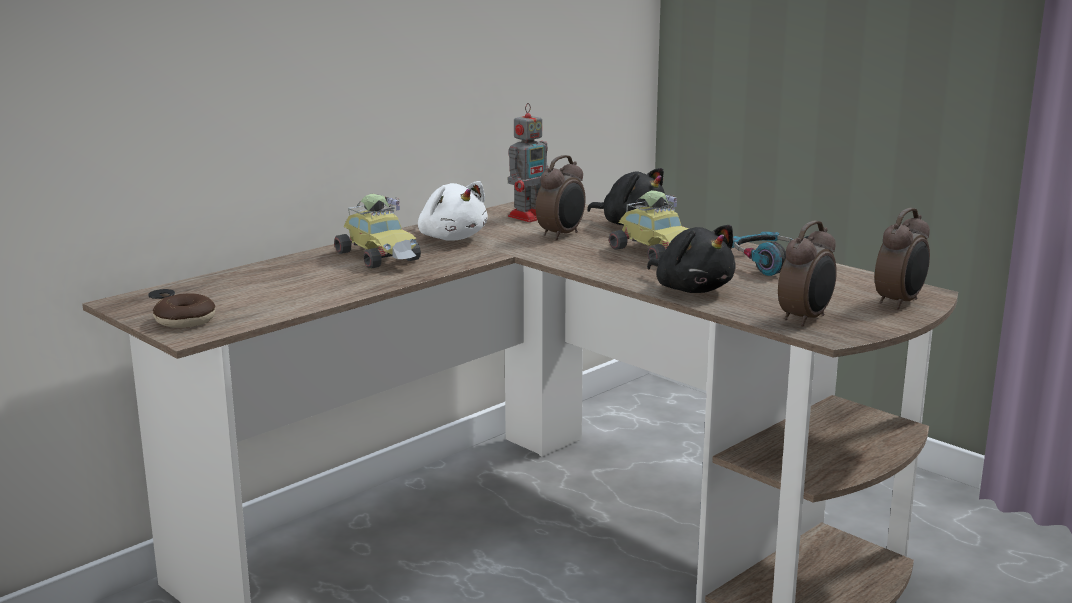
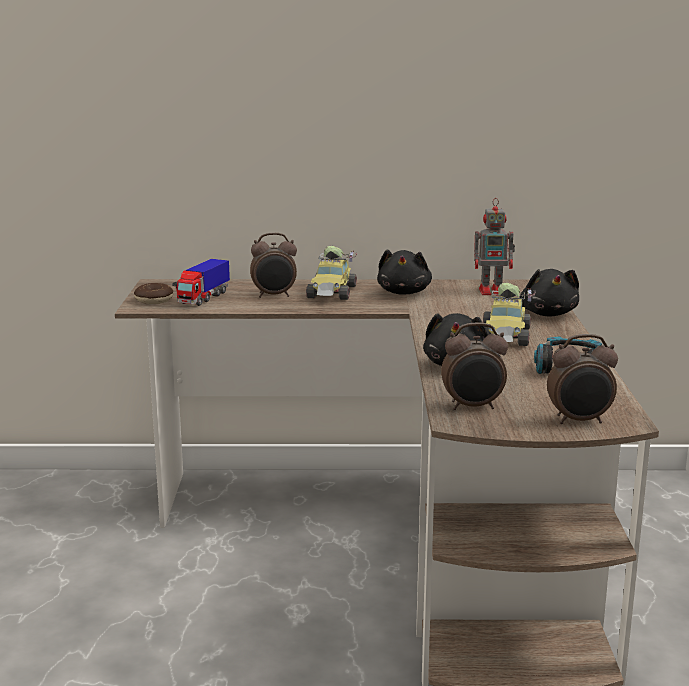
camera: 45 degrees right, 0 degrees up
(245, 301) = (203, 298): none -> toy truck
(451, 238) = (404, 292): white plush toy -> black plush toy
(562, 235) = (477, 308): alarm clock -> alarm clock (274, 296)

